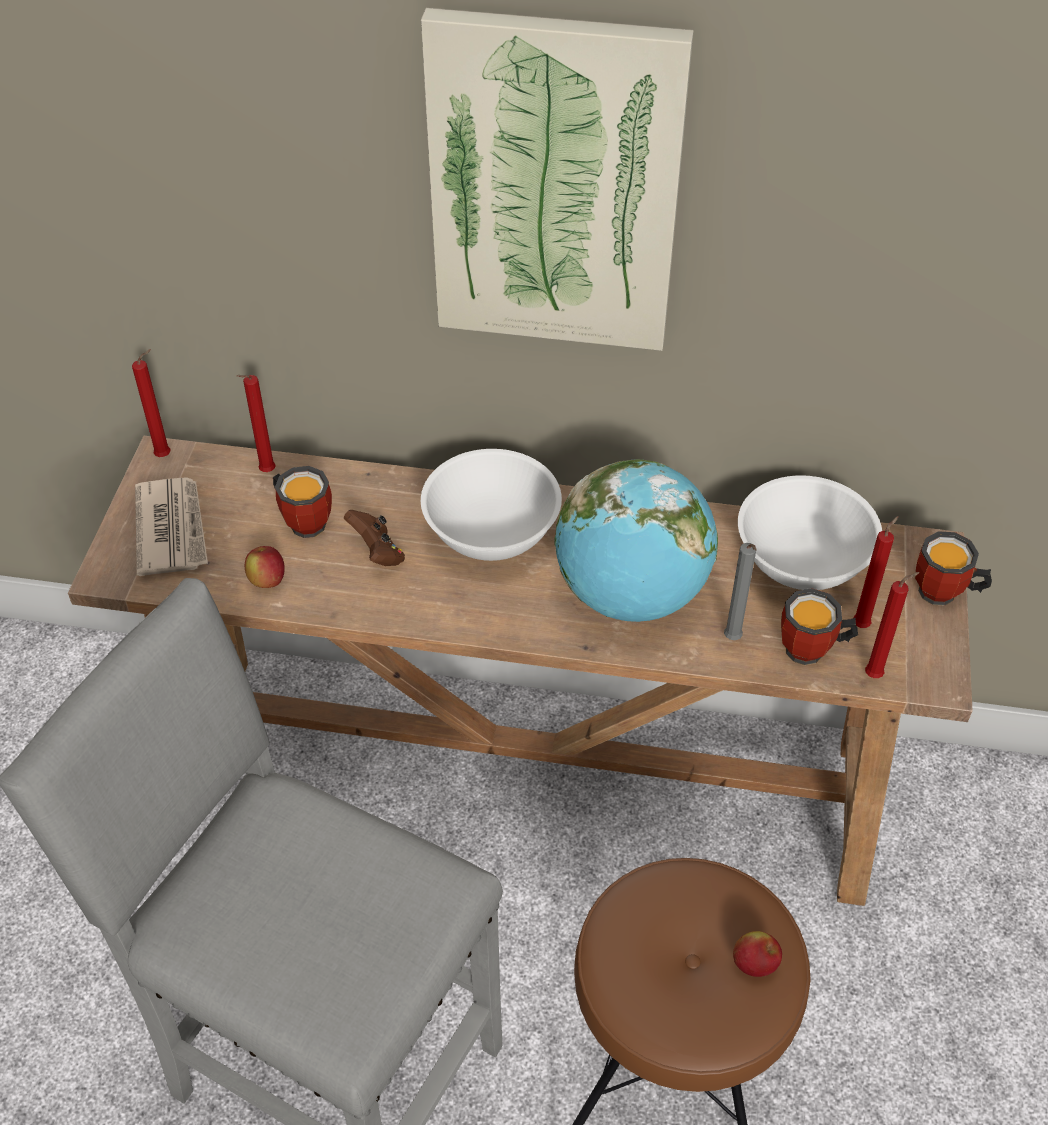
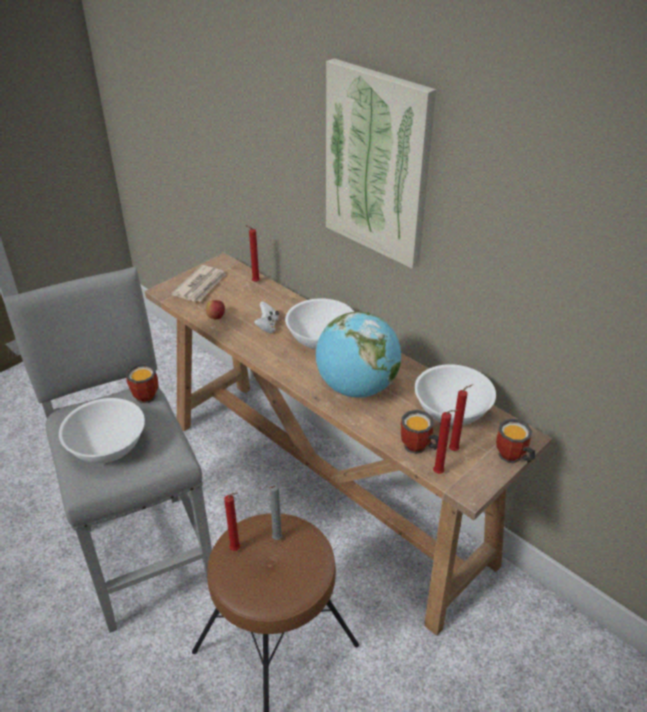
camera: 35 degrees right, 10 degrees down
(166, 455) = (224, 262): red candle -> red candle (237, 549)
(305, 519) = (252, 303): mug -> mug (147, 394)
(316, 940) = (107, 447): none -> white bowl
(377, 553) = (267, 326): brown game controller -> white game controller
(733, 640) = (384, 426): grey candle -> grey candle (276, 539)
(754, 964) = (294, 579): apple -> none

